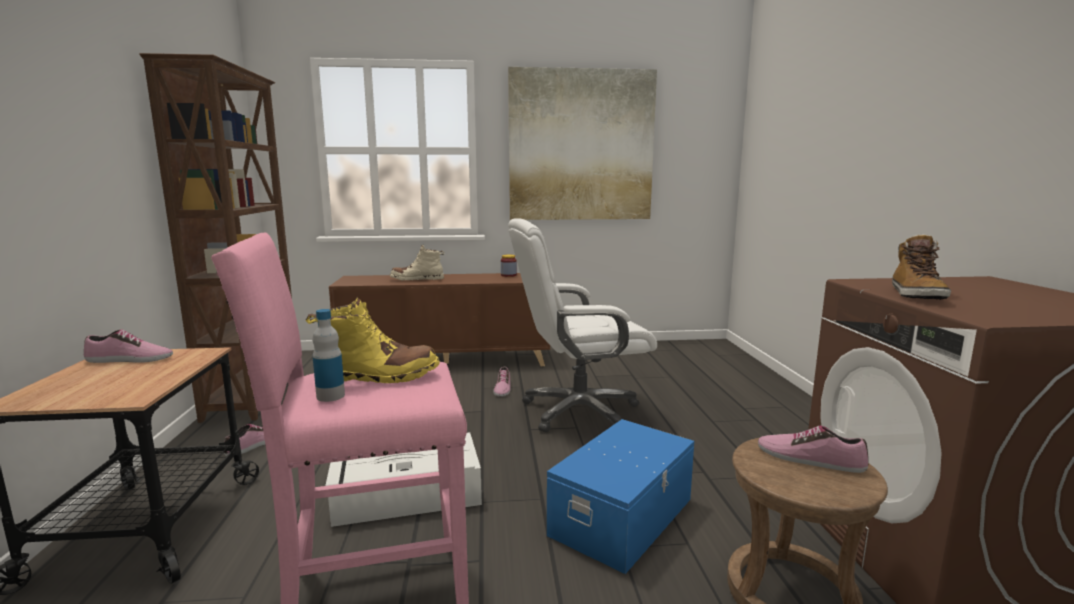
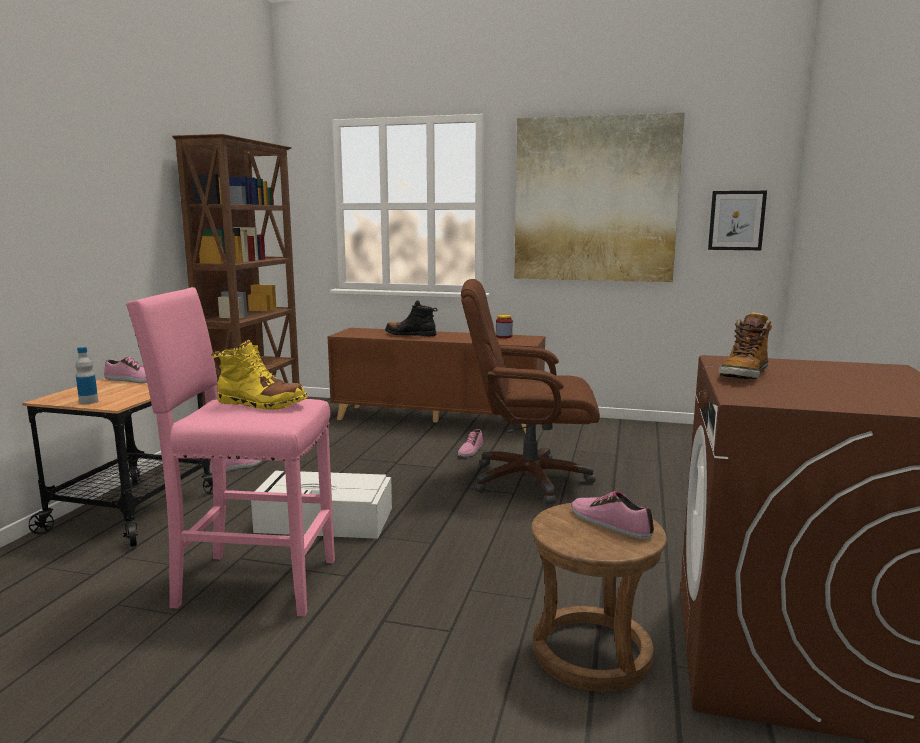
camera: 20 degrees right, 0 degrees up
(330, 396) = (216, 413): bottle -> bottle (88, 402)
(417, 279) = (411, 335): beige boot -> black boot
(578, 411) = (528, 480): white office chair -> brown office chair
(624, 517) = (493, 569): blue storage box -> none
(698, 165) = (736, 220): none -> picture

